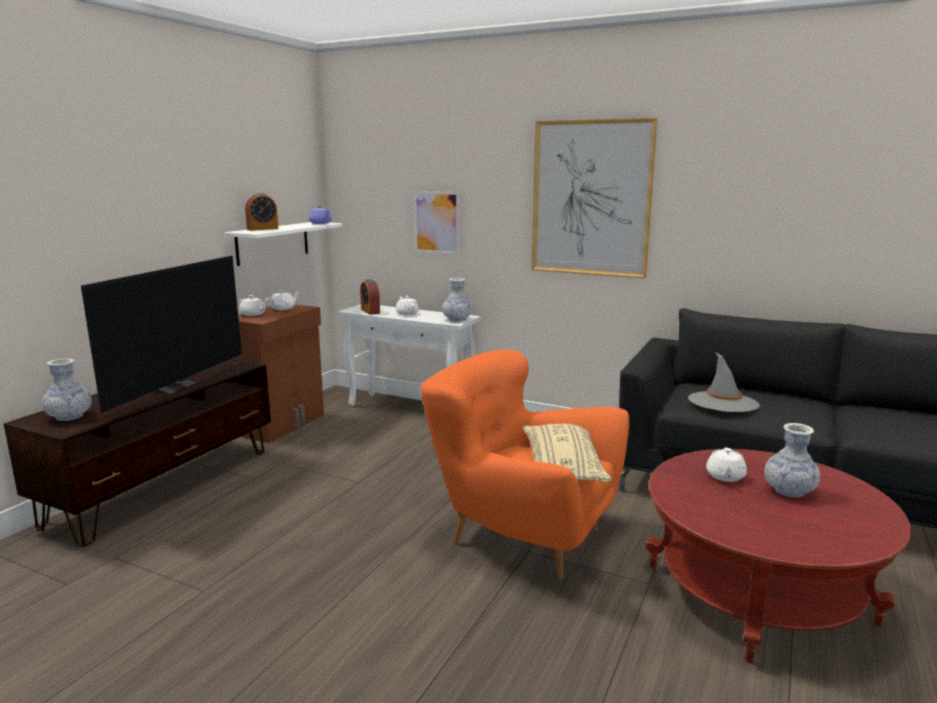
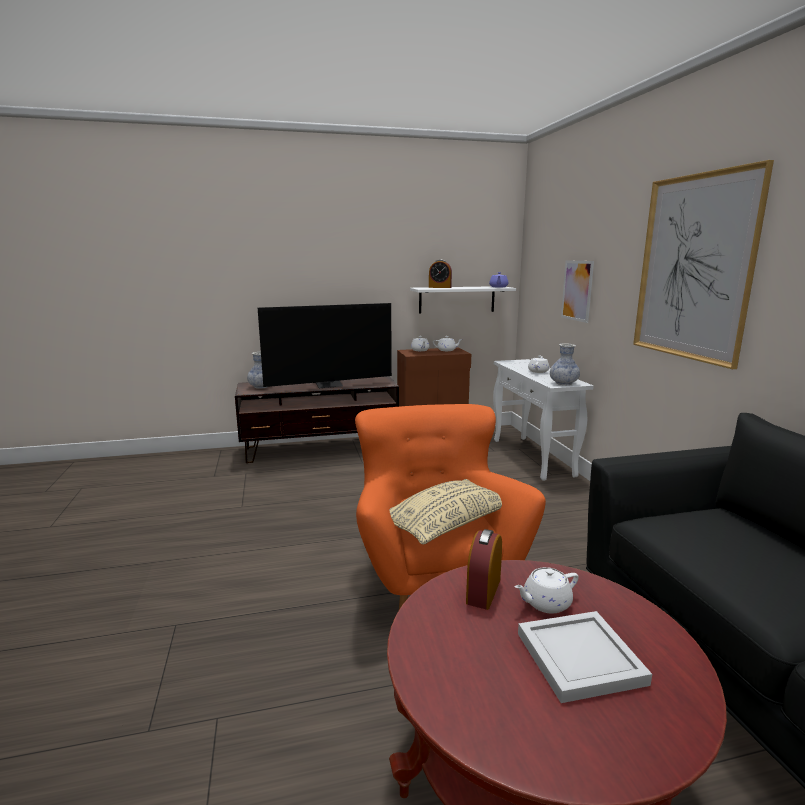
camera: 50 degrees right, 0 degrees up
(370, 311) = (515, 365): alarm clock -> alarm clock (483, 591)
(723, 402) = (706, 540): grey hat -> none
(789, 491) = (580, 656): vase -> white tray

